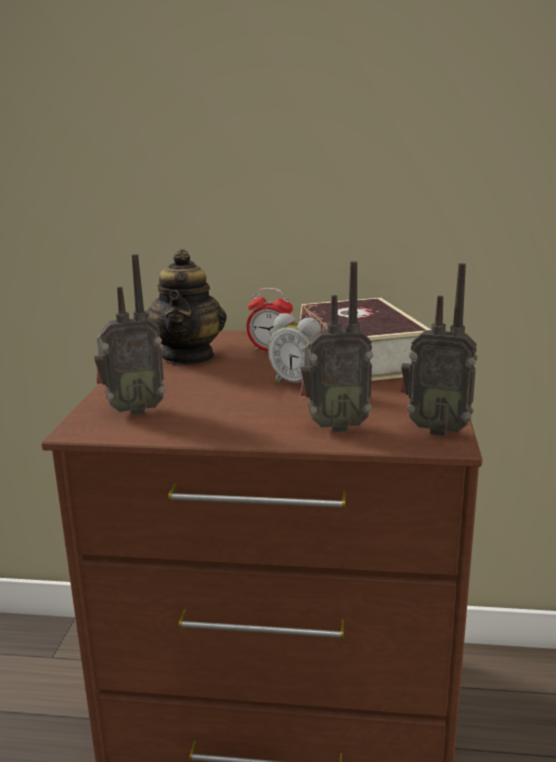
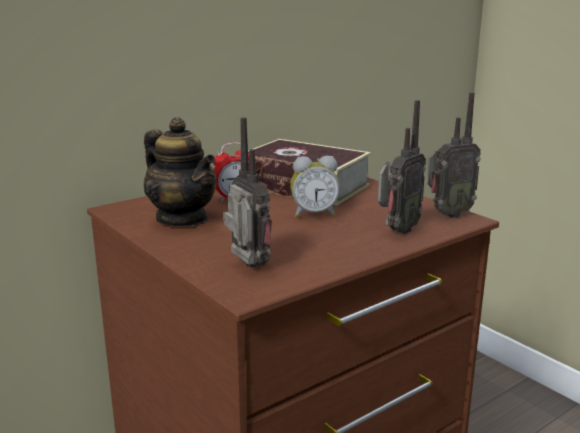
camera: 45 degrees left, 0 degrees up
(132, 410) = (247, 267): radio -> radio turned 60 degrees counterclockwise

